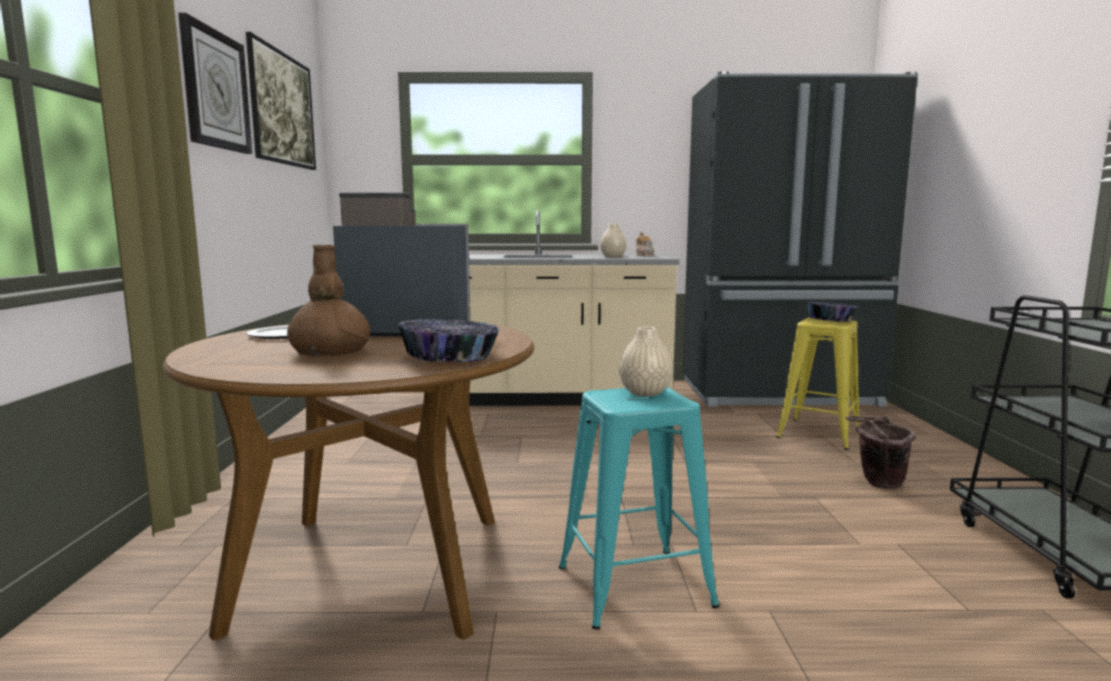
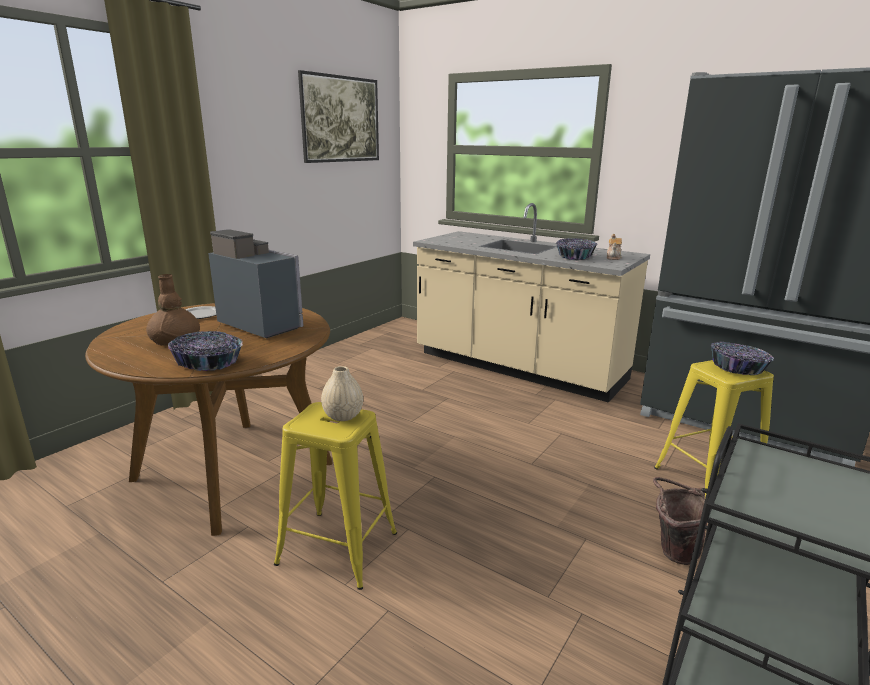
camera: 35 degrees right, 10 degrees up
(215, 90) = (260, 122): wall clock -> none
(613, 257) = (574, 257): beige vase -> bowl
(634, 586) = (337, 548): turquoise stool -> yellow stool

